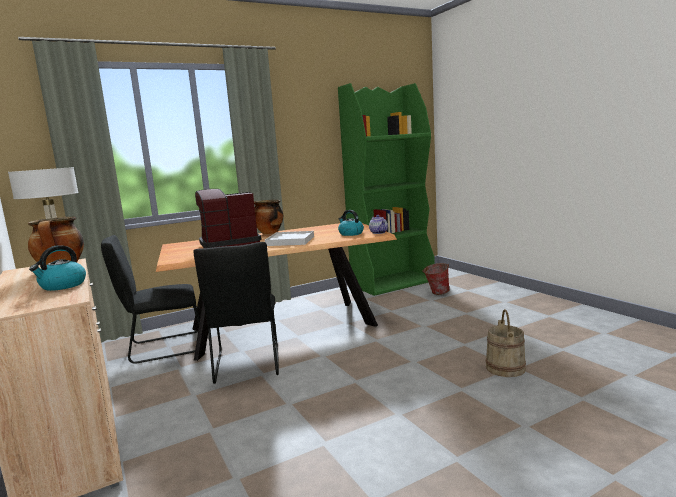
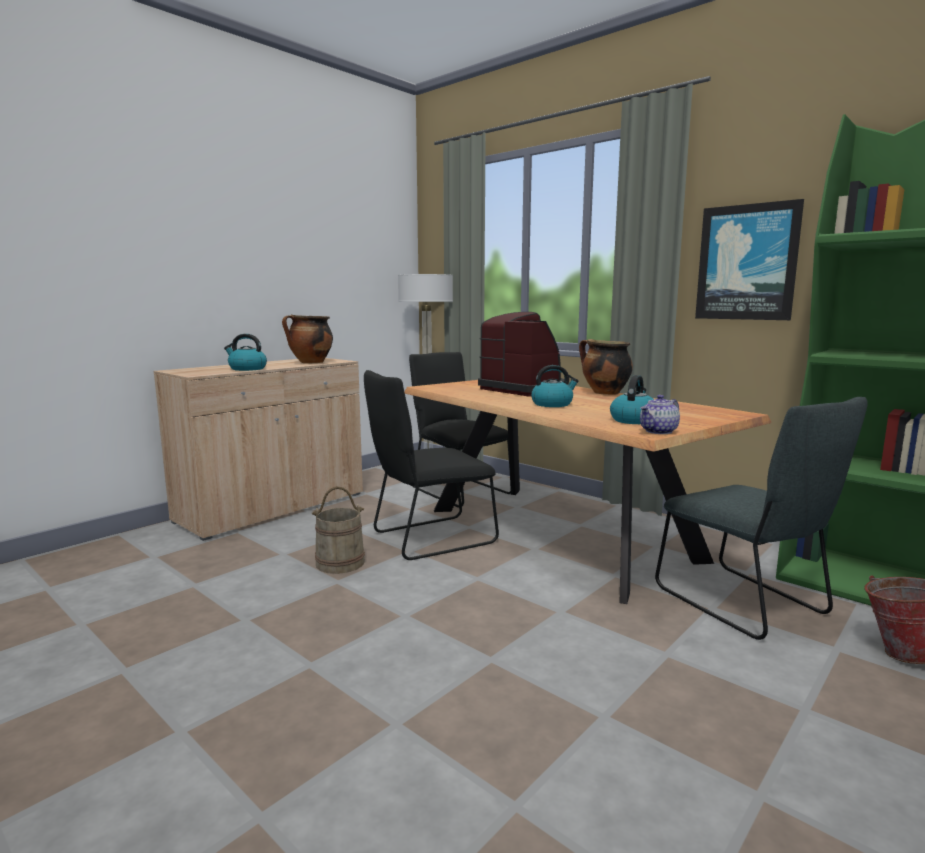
camera: 70 degrees right, 0 degrees up
(290, 241) = (552, 404): white tray -> kettle
(302, 149) = (747, 262): none -> picture
(391, 305) = (745, 604): none -> grey chair
(505, 368) = (507, 786): beige bucket -> beige bucket (340, 562)

